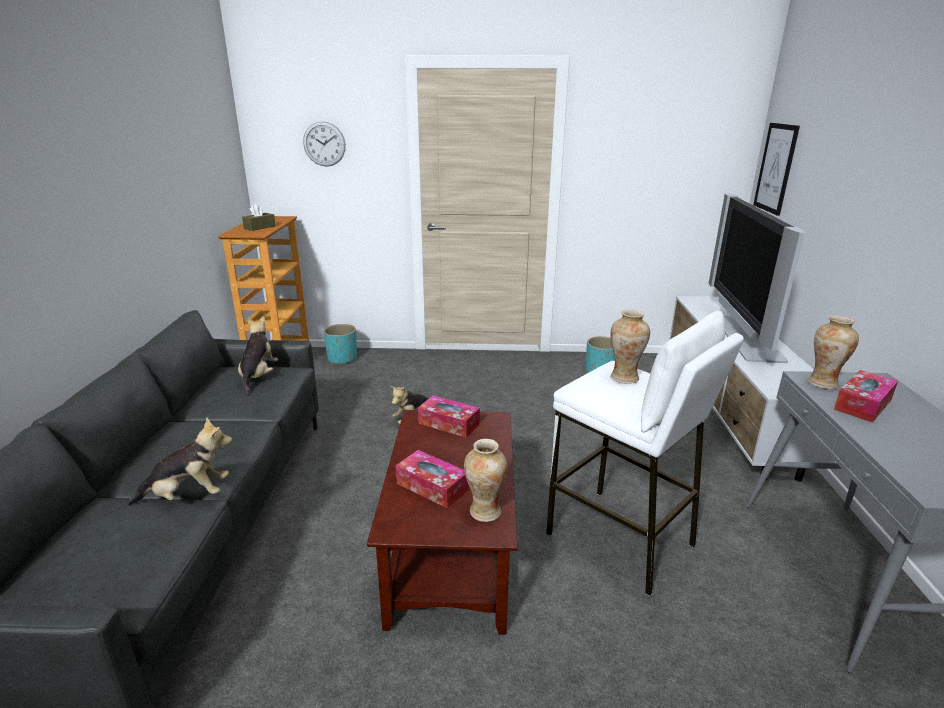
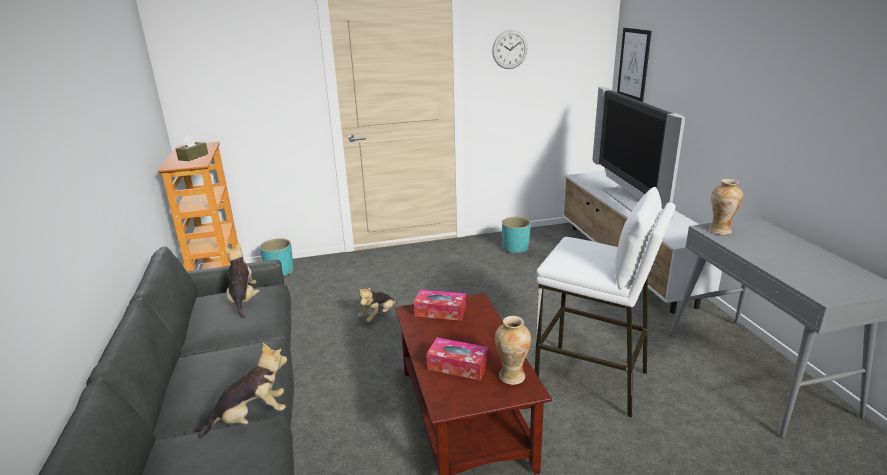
camera: 15 degrees left, 0 degrees up
(324, 144) = (242, 70): wall clock -> wall clock (509, 49)
(624, 378) = (584, 249): vase -> none
(862, 404) = (753, 242): tissue box -> none

